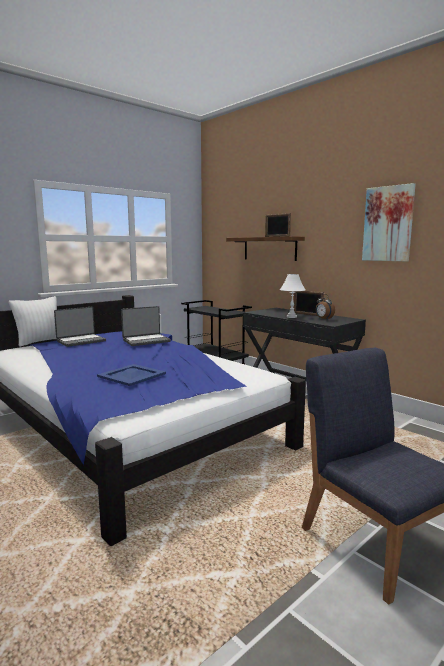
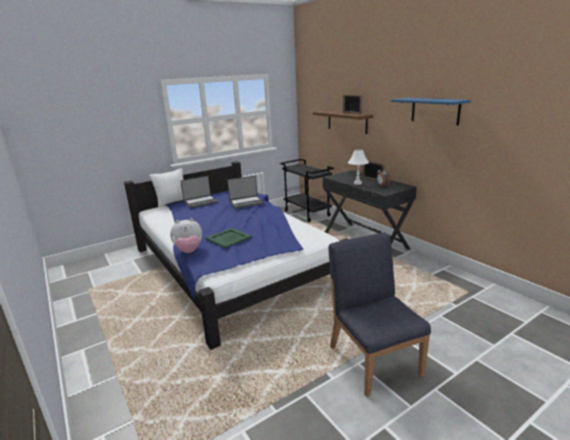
camera: 10 degrees right, 10 degrees up
(73, 391) = (189, 251): none -> plush toy
(132, 375) = (228, 238): blue tray -> green tray
(388, 224) = (435, 111): picture -> blue shelf

